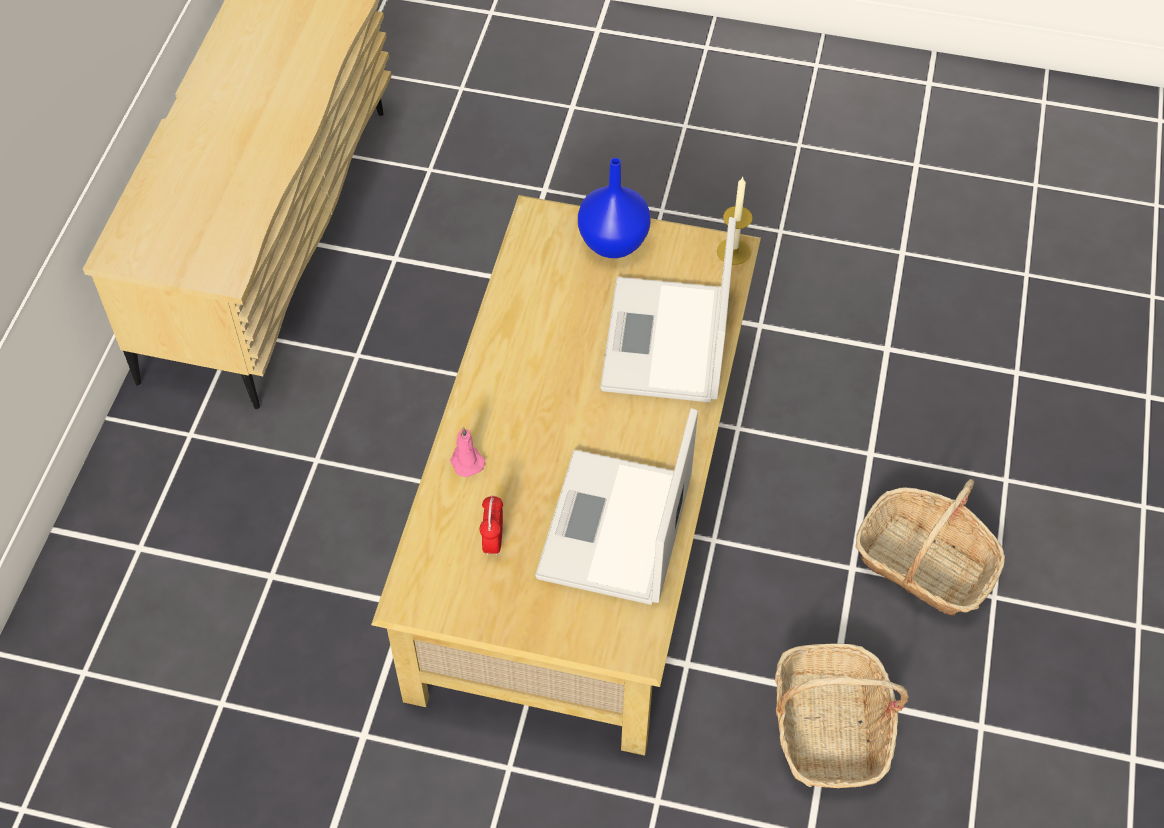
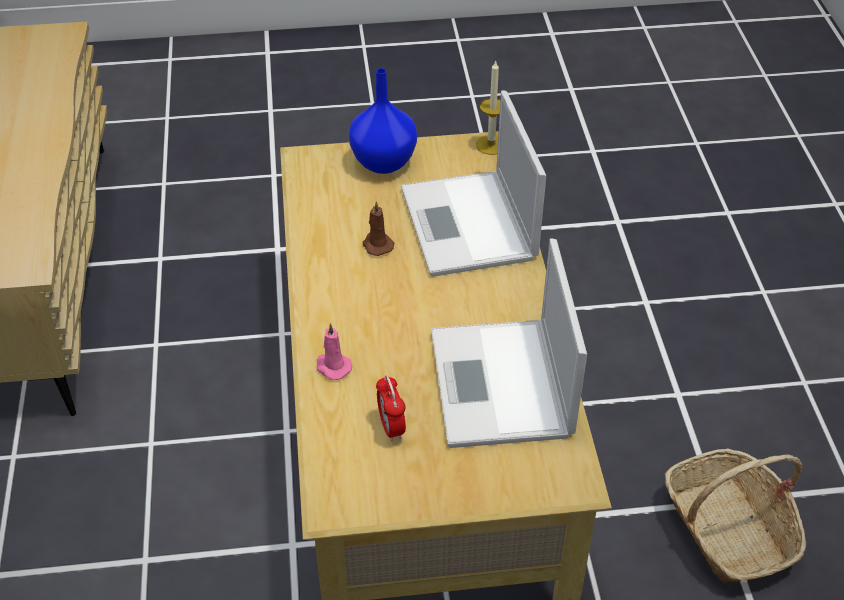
camera: 20 degrees left, 10 degrees down
(565, 339) = (377, 244): none -> brown candle
(924, 564) = (735, 373): basket -> none

